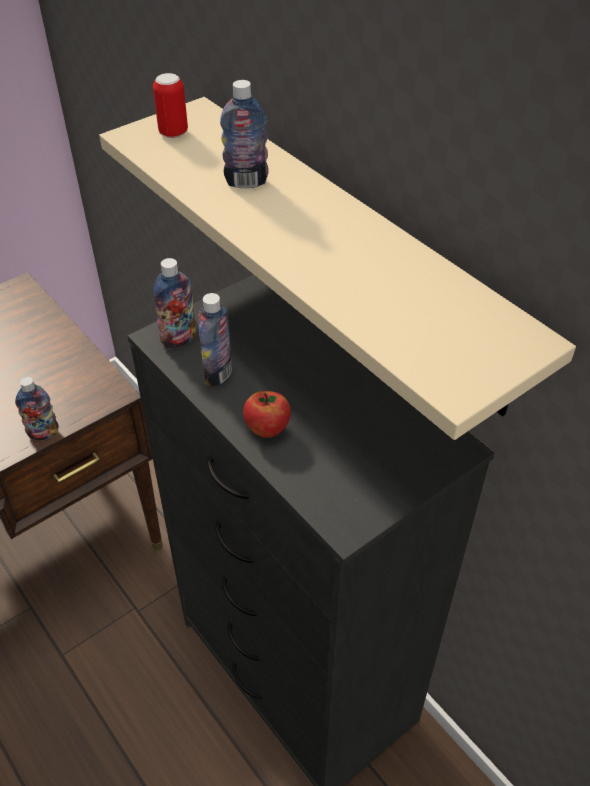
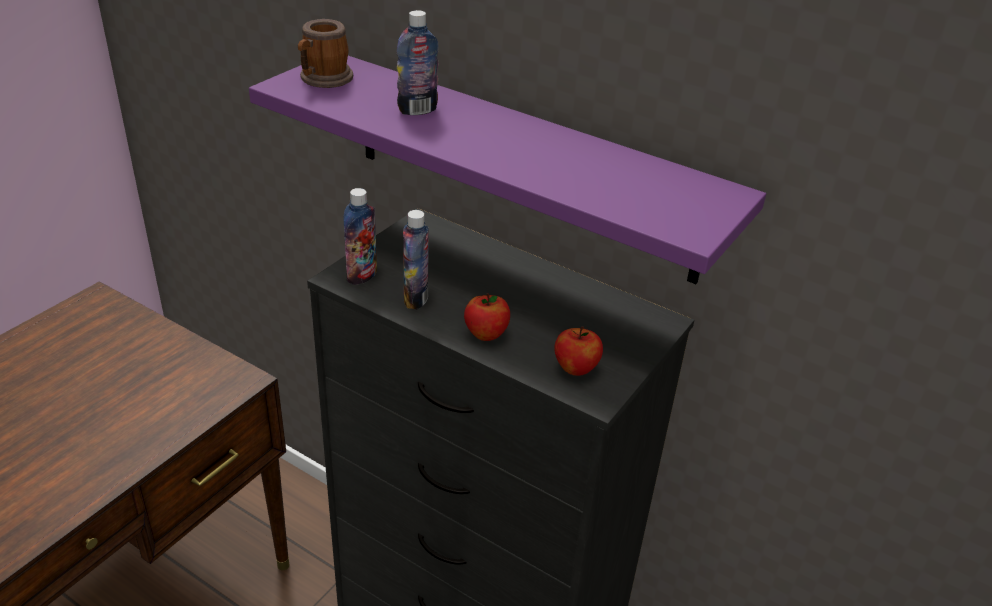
camera: 20 degrees left, 10 degrees down
(43, 433) = (180, 431): bottle -> none
(173, 133) = (323, 80): can -> mug
(339, 487) = (576, 368): none -> apple
(354, 250) = (521, 165): beige shelf -> purple shelf

